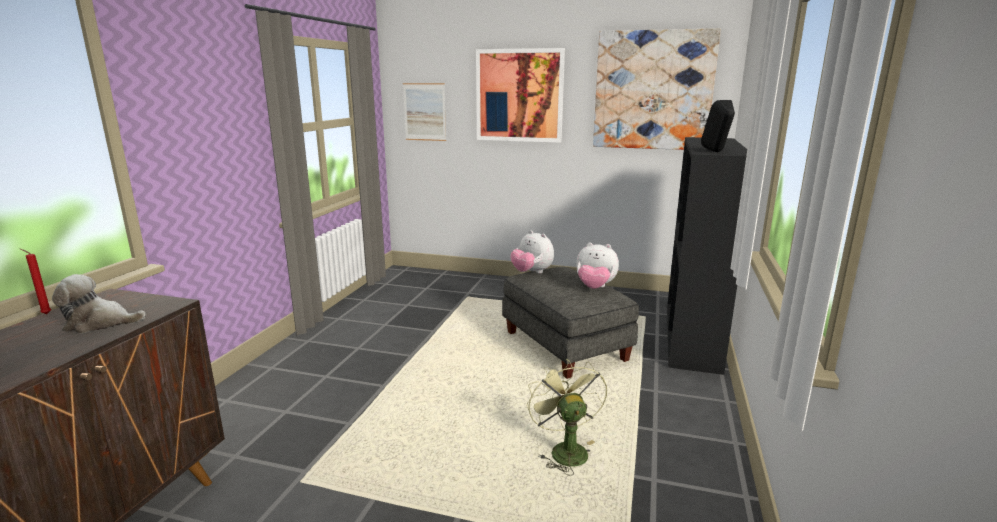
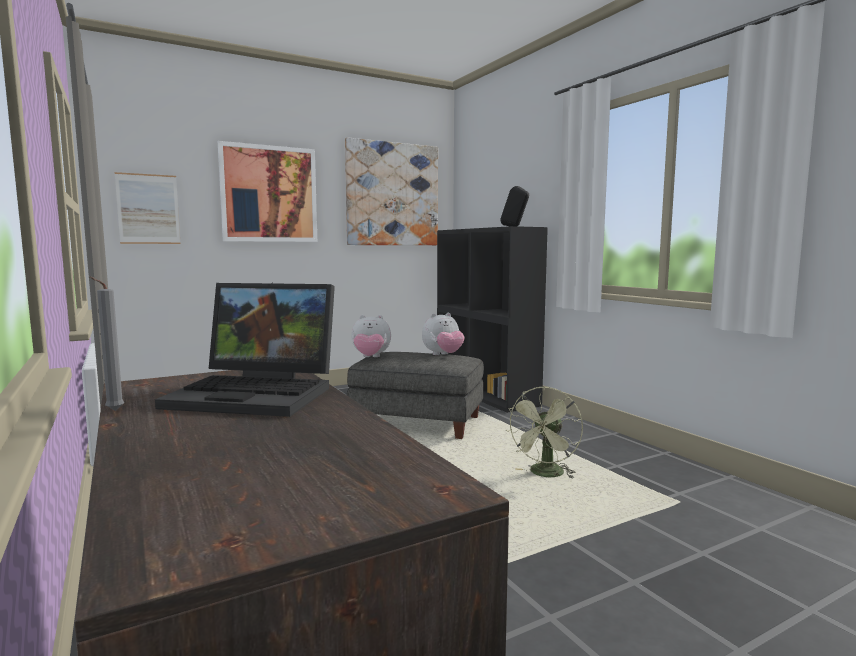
camera: 45 degrees left, 10 degrees down
(45, 314) = (112, 411): red candle -> grey candle
(100, 323) = (260, 394): plush toy -> laptop
(564, 449) = (545, 474): green fan -> green fan turned 90 degrees counterclockwise

